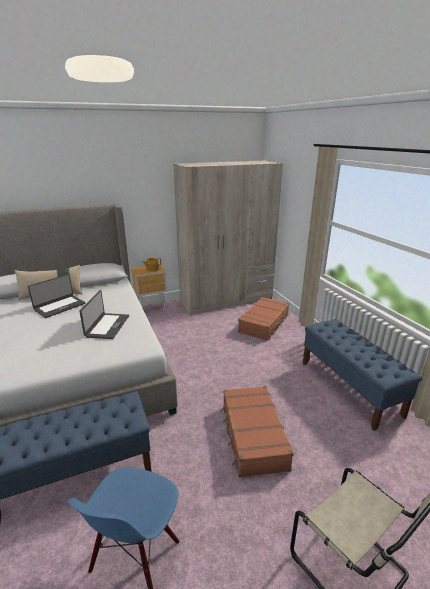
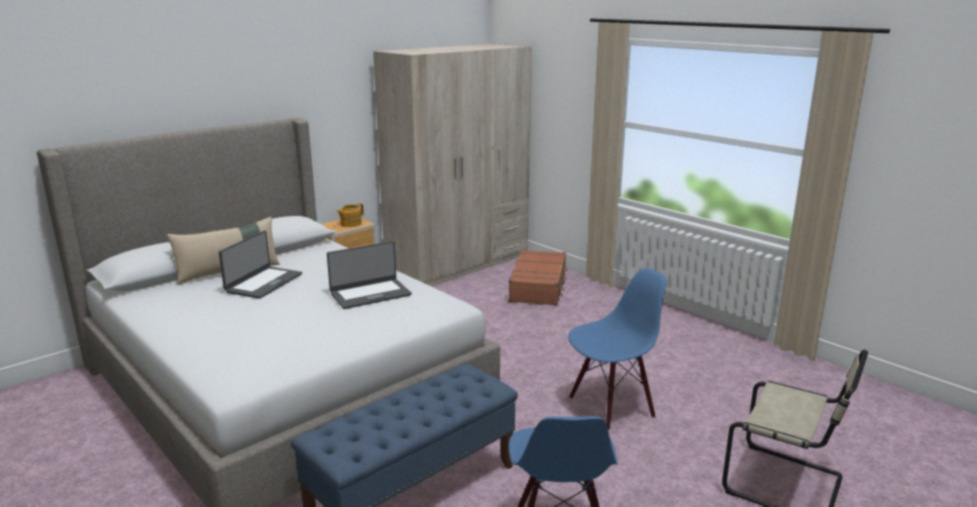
camera: 20 degrees left, 5 degrees down
(107, 326) = (370, 294): laptop -> laptop turned 75 degrees clockwise
(252, 436) = (611, 406): brown suitcase -> blue chair
(349, 388) = (693, 338): blue bench -> none

